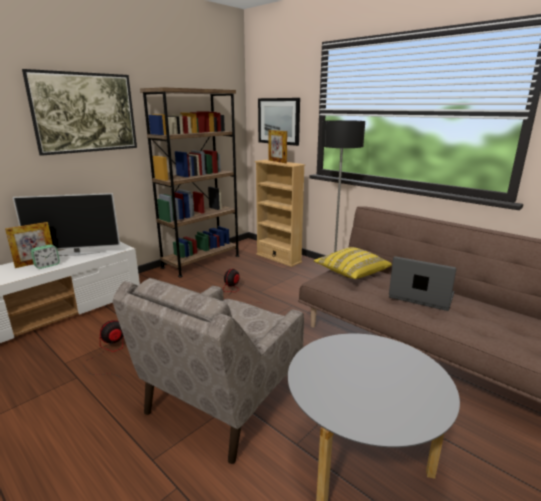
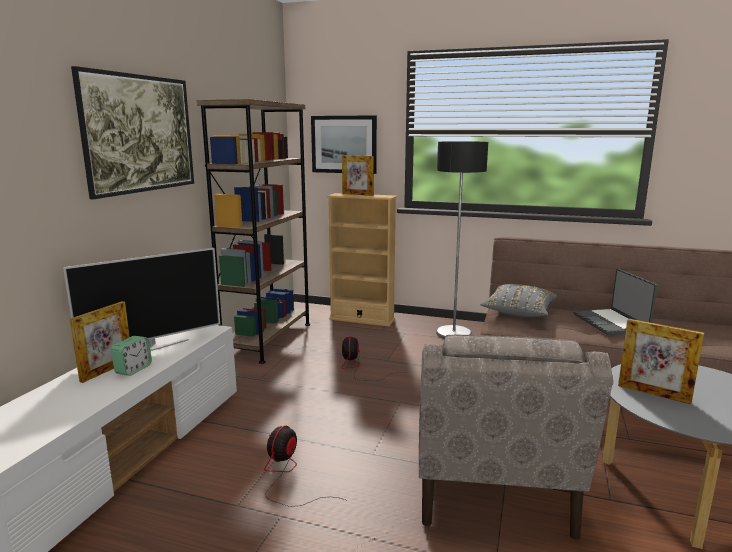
camera: 25 degrees left, 5 degrees down
(332, 366) = (653, 393): none -> picture frame
(351, 273) = (519, 313): yellow pillow -> grey pillow
(420, 297) = (611, 323): laptop -> laptop turned 105 degrees counterclockwise

